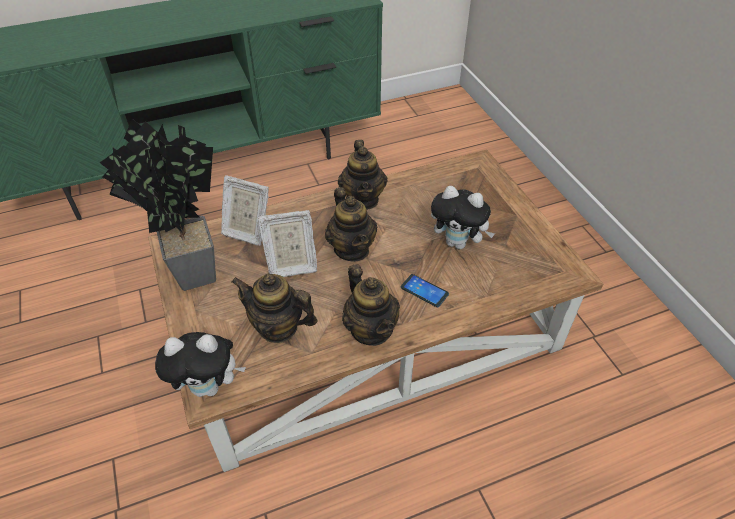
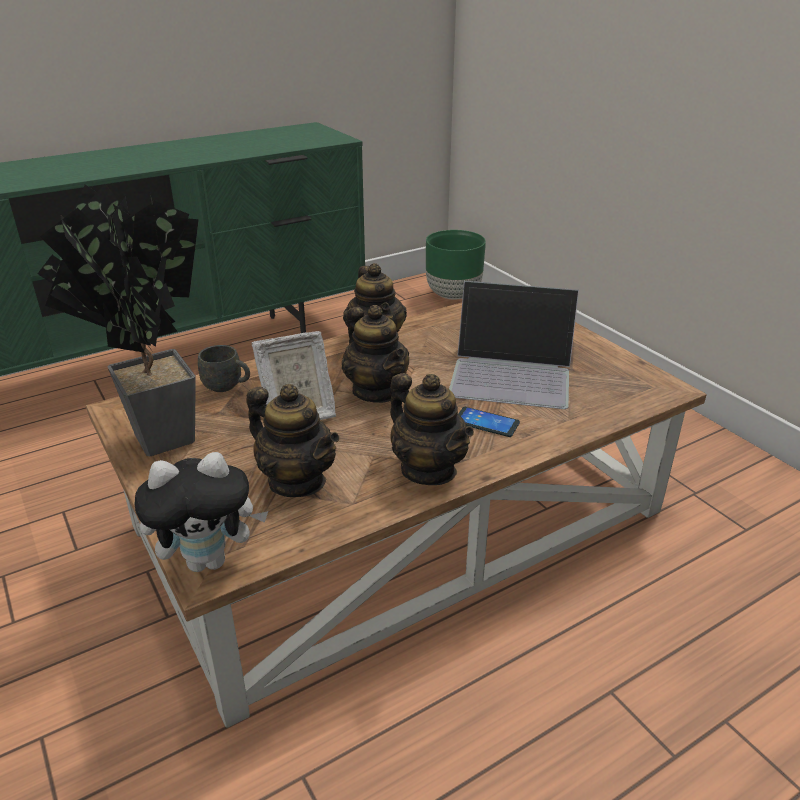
camera: 10 degrees left, 15 degrees down
(247, 231) = (227, 386): picture frame -> grey mug
(278, 327) = (297, 481): teapot -> teapot turned 150 degrees counterclockwise
(458, 115) = (454, 295): none -> green planter
(458, 243) = (512, 373): plush toy -> laptop

